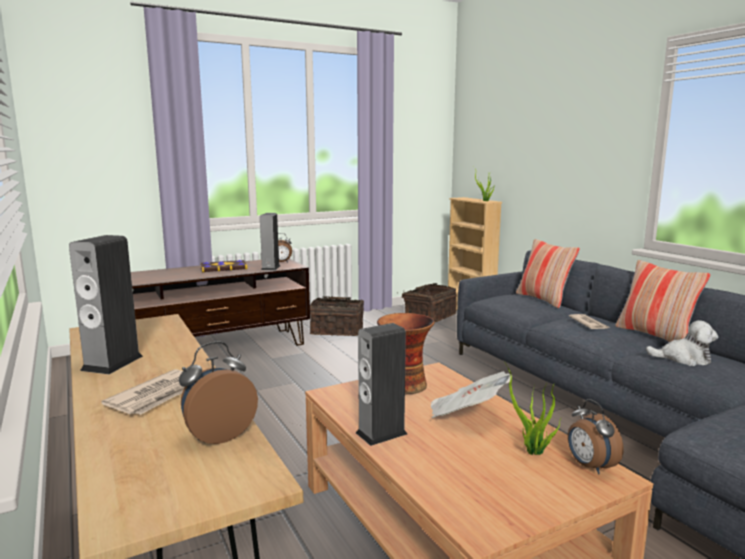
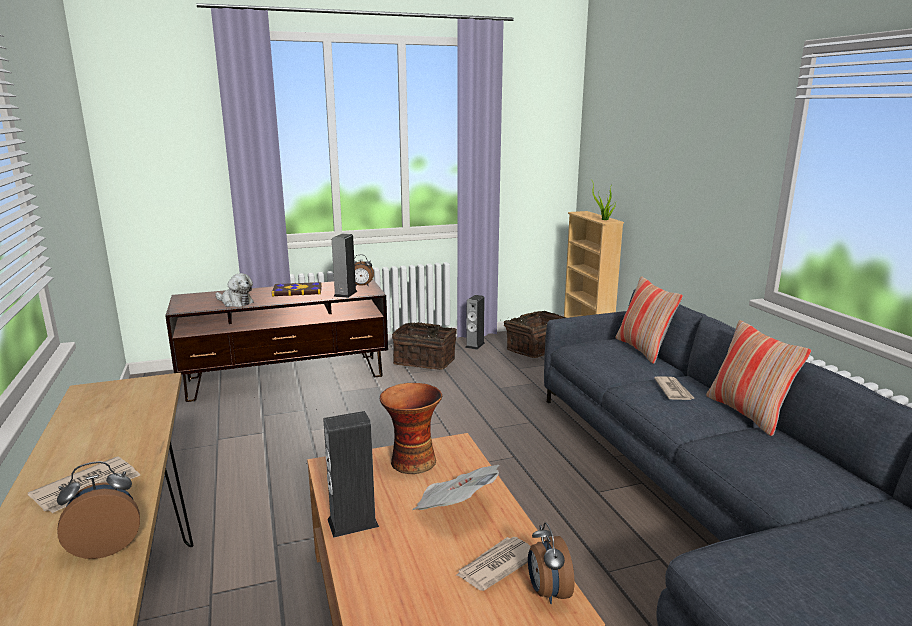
camera: 10 degrees right, 5 degrees up
(112, 363) = (76, 438): speaker -> speaker (475, 345)
(532, 452) = (496, 566): potted plant -> newspaper
(683, 359) = (758, 452): plush toy -> plush toy (235, 302)

